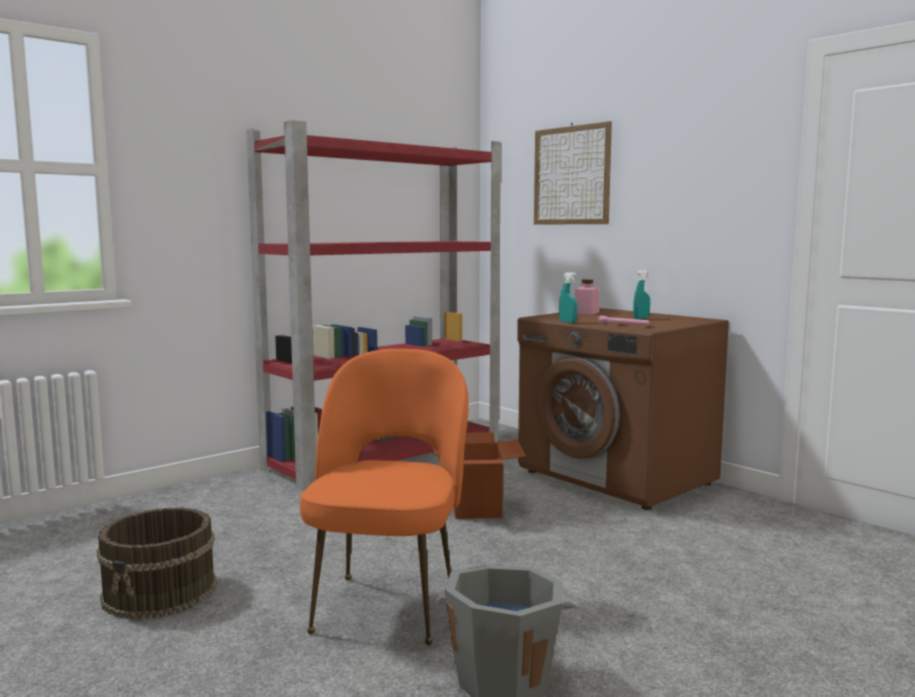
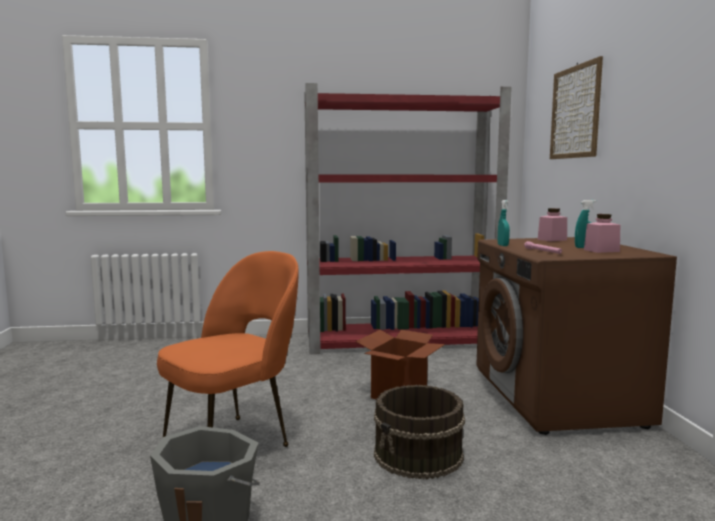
camera: 35 degrees right, 0 degrees up
(161, 592) = (142, 396): brown bucket -> brown bucket (419, 455)
(664, 320) = (601, 250): none -> pink jar

